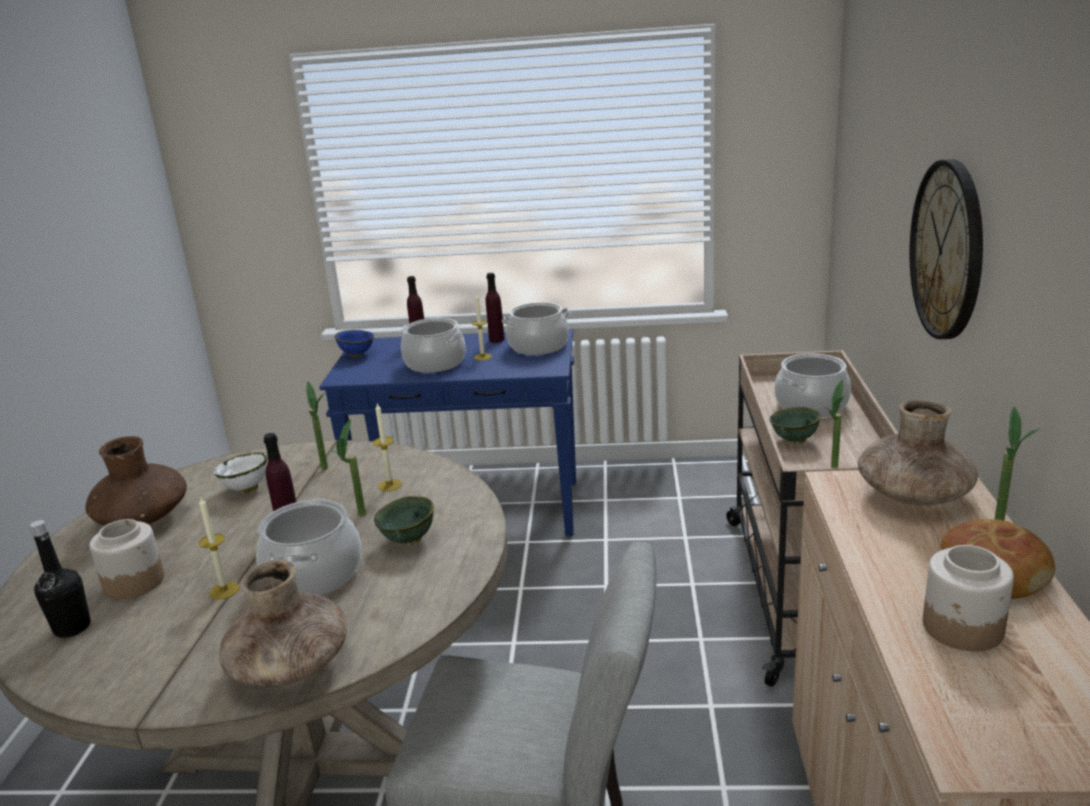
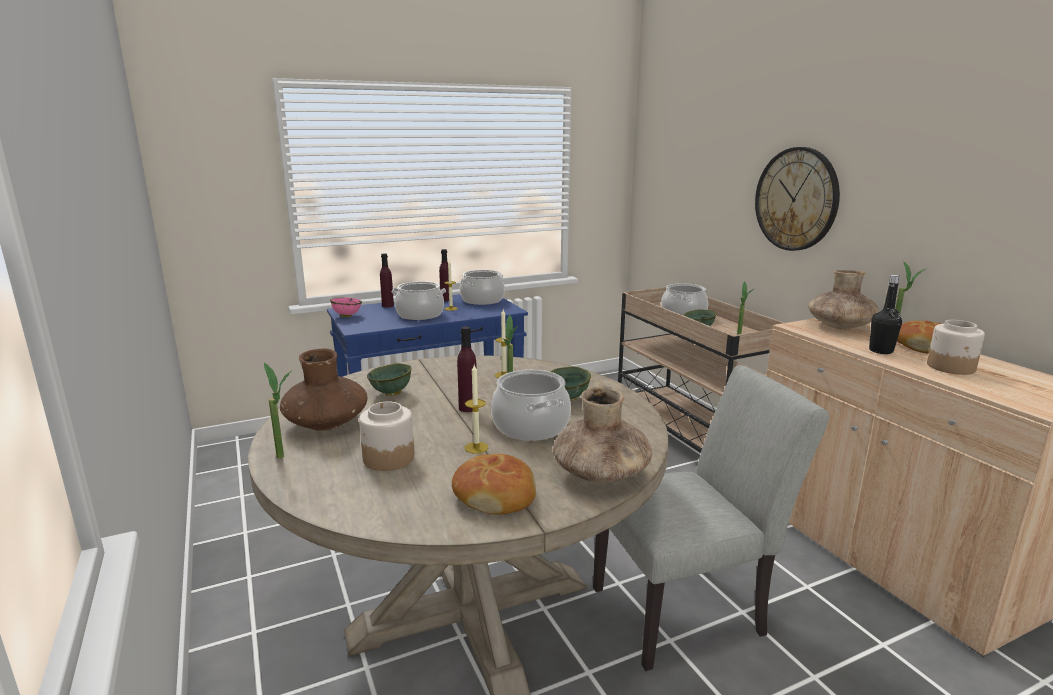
camera: 30 degrees left, 5 degrees down
(72, 628) = (380, 494): black bottle -> black bottle (881, 351)
(157, 663) = (495, 495): none -> bread
(246, 490) = (391, 394): white bowl -> green bowl
(328, 471) = (441, 375): potted plant -> potted plant (286, 458)
(356, 355) = (346, 316): blue bowl -> pink bowl

